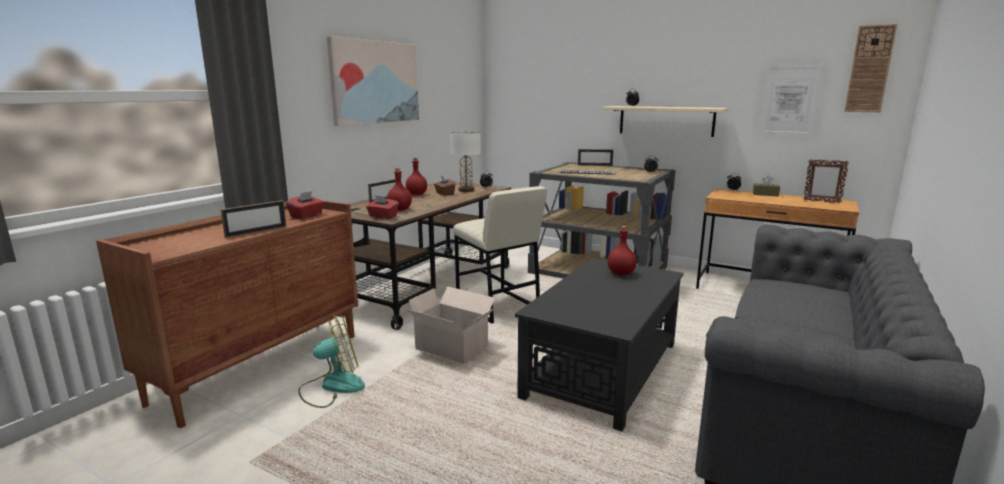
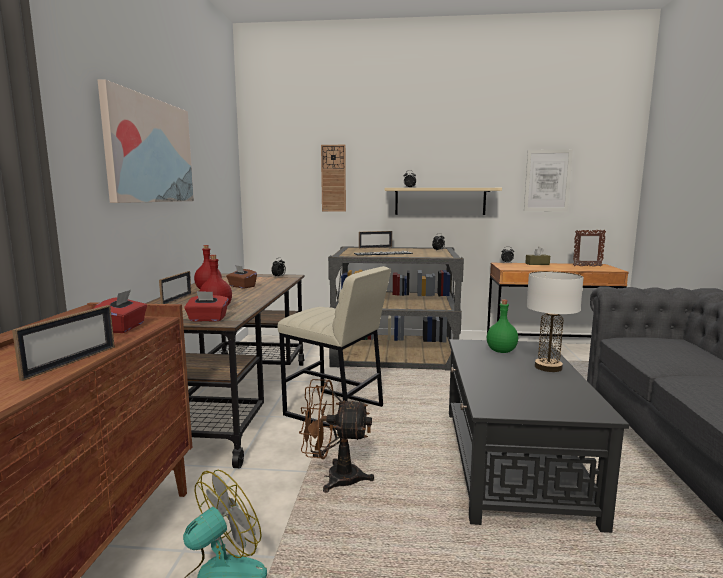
camera: 25 degrees left, 5 degrees down
(453, 349) = (334, 478): cardboard box -> brown fan
(466, 190) = (261, 281): table lamp -> table lamp (548, 367)
(620, 273) = (501, 351): red bottle -> green bottle
(869, 69) = (607, 154): wall clock -> wall clock (333, 178)

